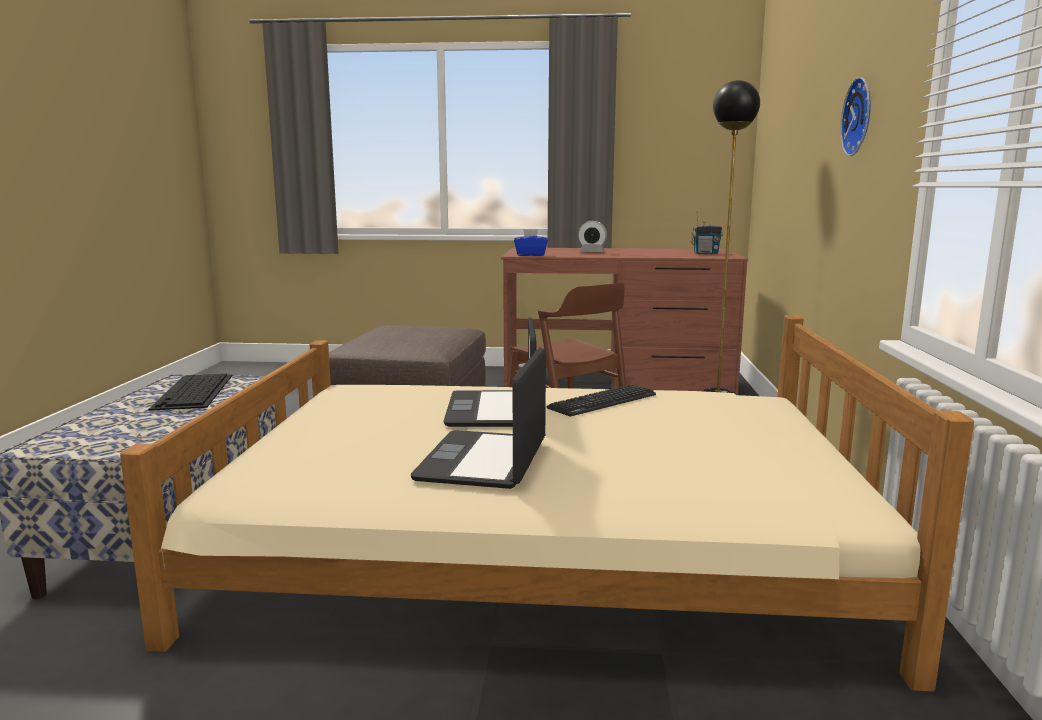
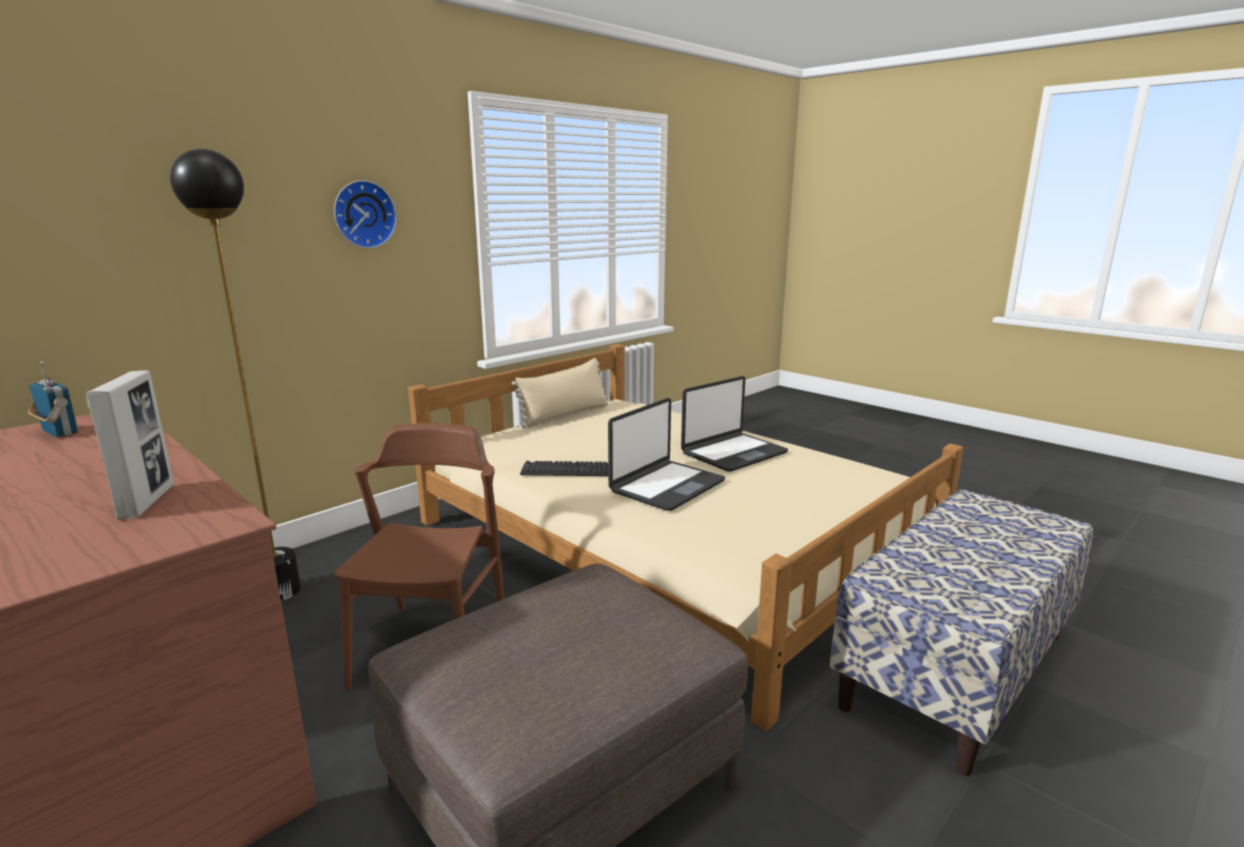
camera: 140 degrees left, 5 degrees up
(194, 391) = (949, 572): keyboard -> none
(530, 255) = (216, 512): blue tissue box -> none
(564, 254) = (147, 501): none -> picture frame
(592, 252) = (78, 496): alarm clock -> none
(831, 462) = (565, 415): none -> beige pillow

